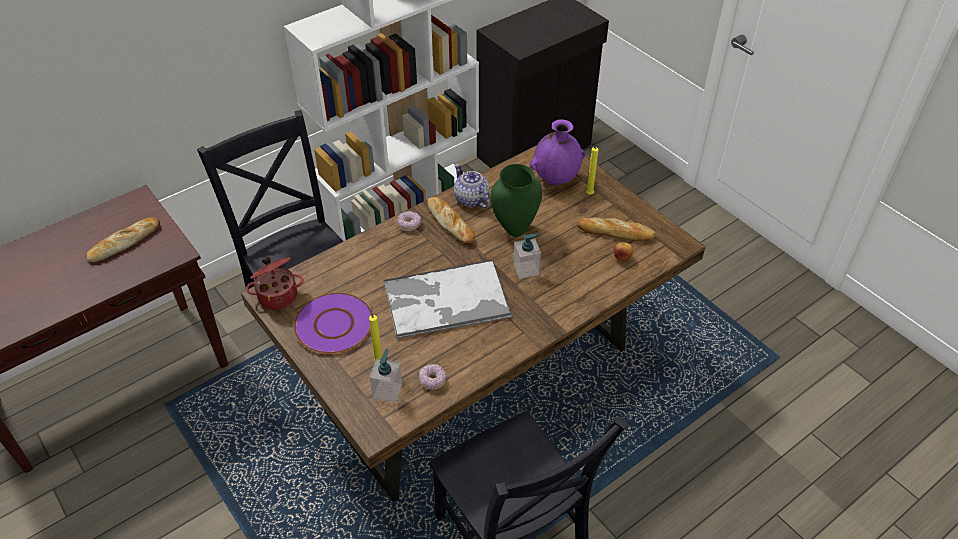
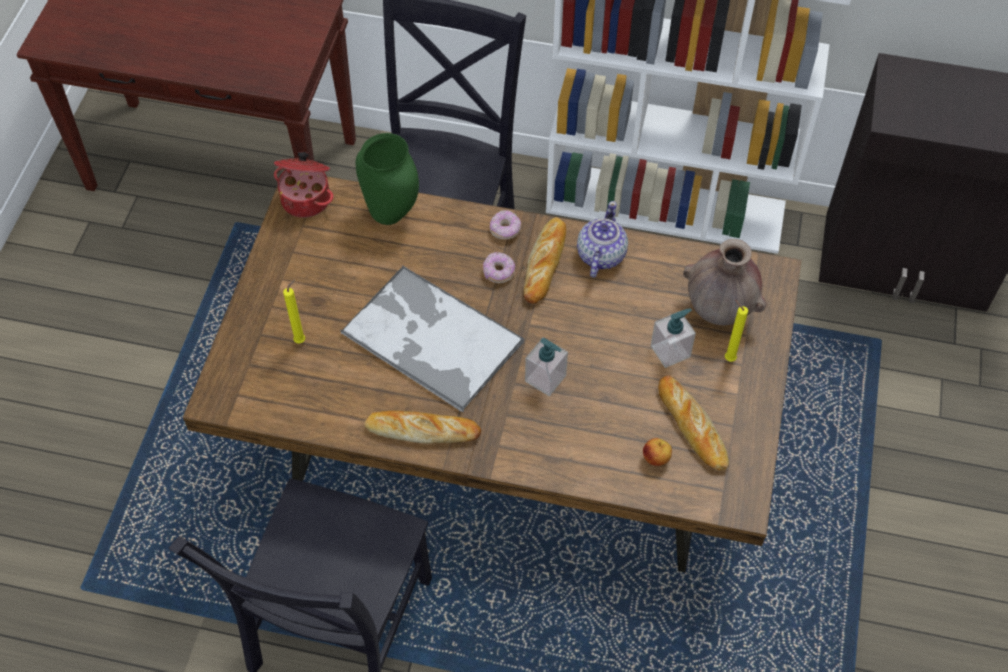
camera: 50 degrees right, 10 degrees up
(124, 243) = (260, 38): bread -> bread (422, 430)
(333, 324) = (312, 269): purple plate -> none
(387, 391) = (271, 374): soap dispenser -> soap dispenser (670, 351)
(432, 381) = (316, 402): donut -> donut (498, 272)
(514, 229) = (596, 326): green vase -> green vase (392, 214)
(556, 179) = (719, 311): purple vase -> brown vase

